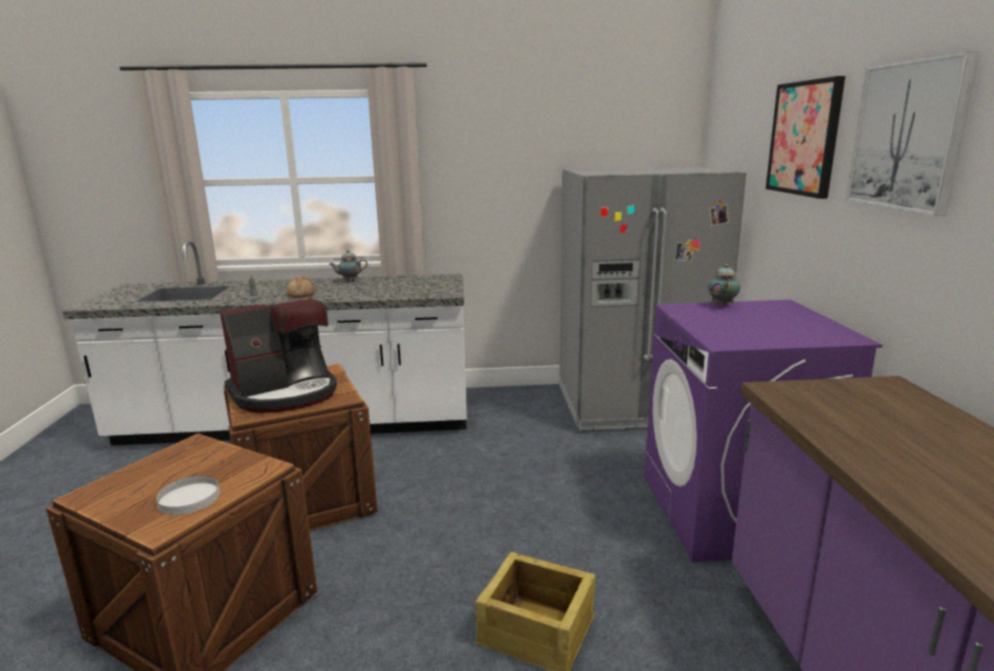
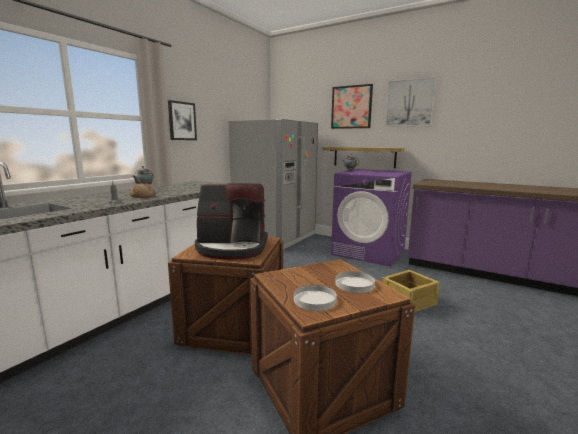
camera: 55 degrees left, 5 degrees down
(125, 487) = (315, 300): none -> white plate
(285, 393) = (232, 248): coffee machine -> coffee machine turned 90 degrees clockwise
(459, 177) = (182, 121): none -> picture
(809, 273) = (364, 157): none -> shelf

